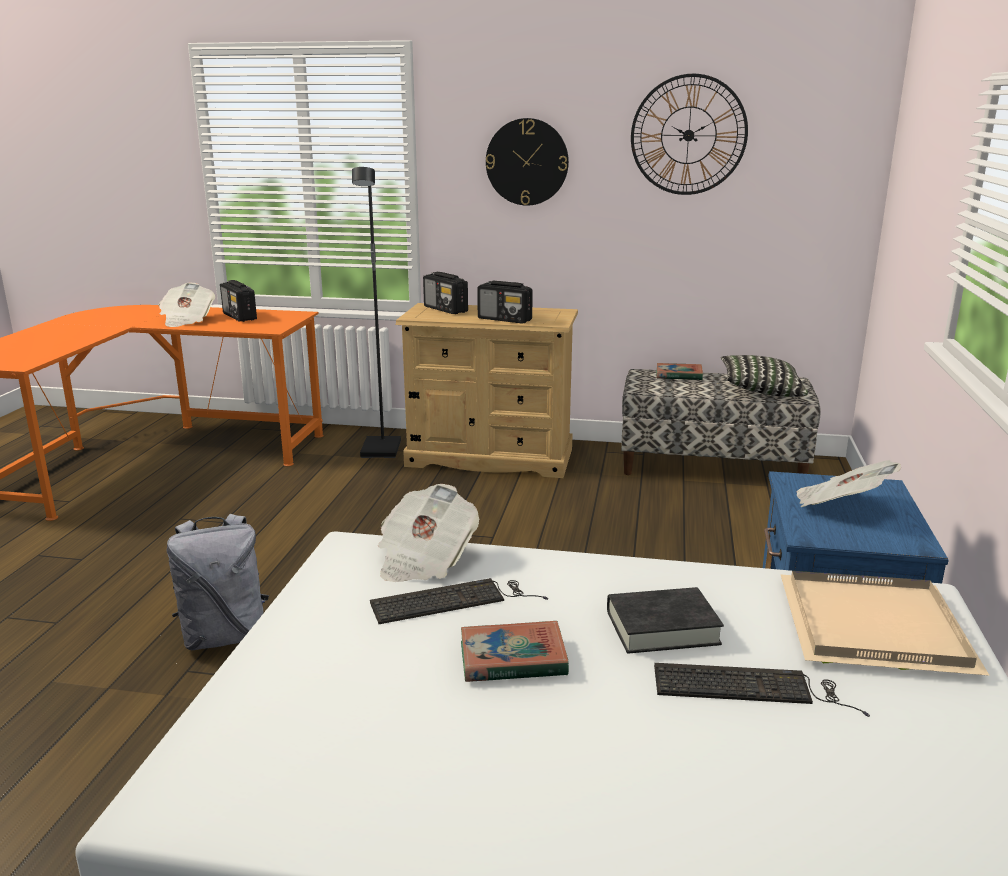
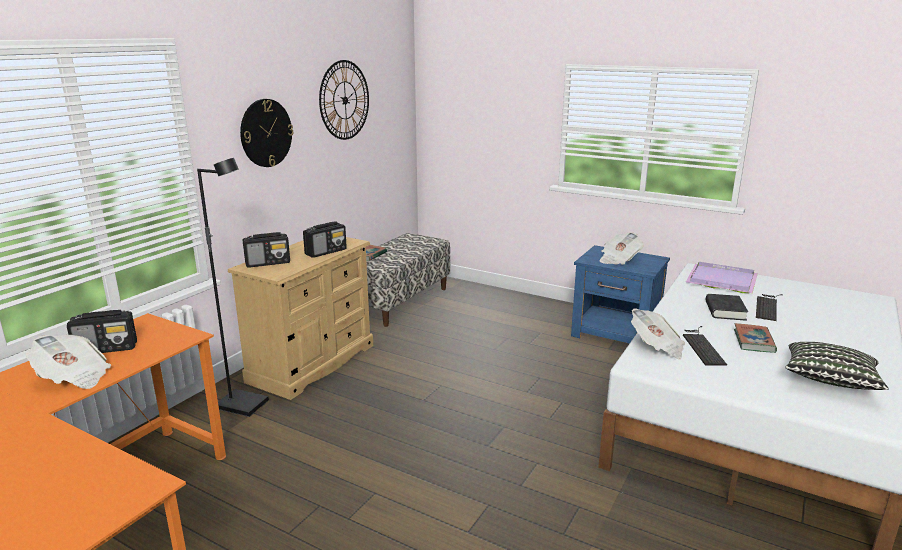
camera: 70 degrees left, 0 degrees up
(225, 636) = (522, 513): grey backpack -> none
(760, 391) = (417, 245): pillow -> pillow (829, 381)
(871, 628) = (722, 281): beige tray -> purple tray

